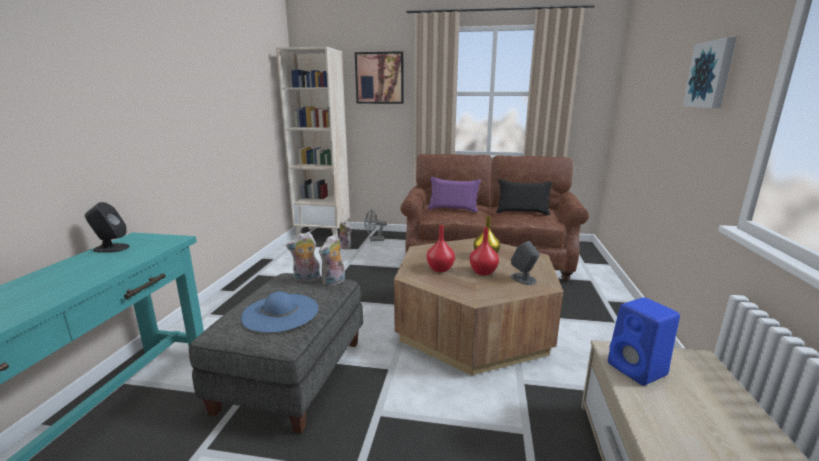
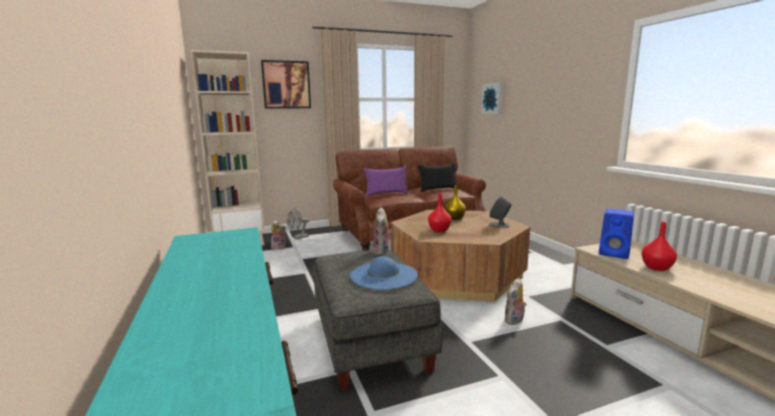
camera: 30 degrees left, 5 degrees down
(111, 248) = (192, 248): black speaker -> none
(306, 279) = (357, 254): plush toy -> plush toy (514, 321)
(483, 272) = (469, 226): red vase -> red vase (657, 268)
(711, 74) = (571, 80): picture -> picture (493, 98)

